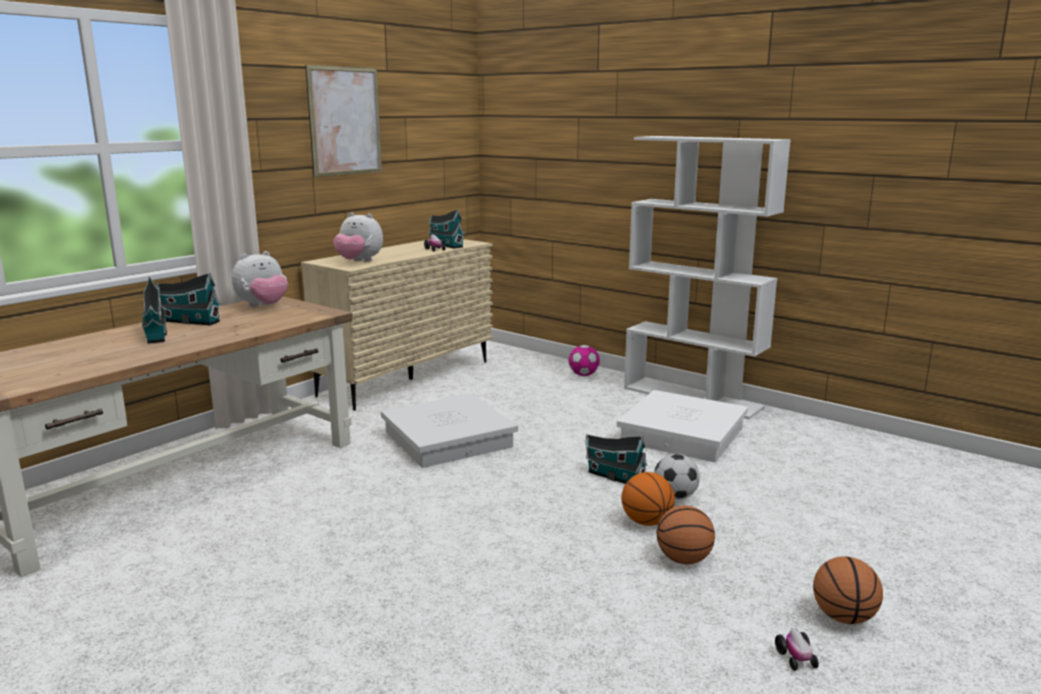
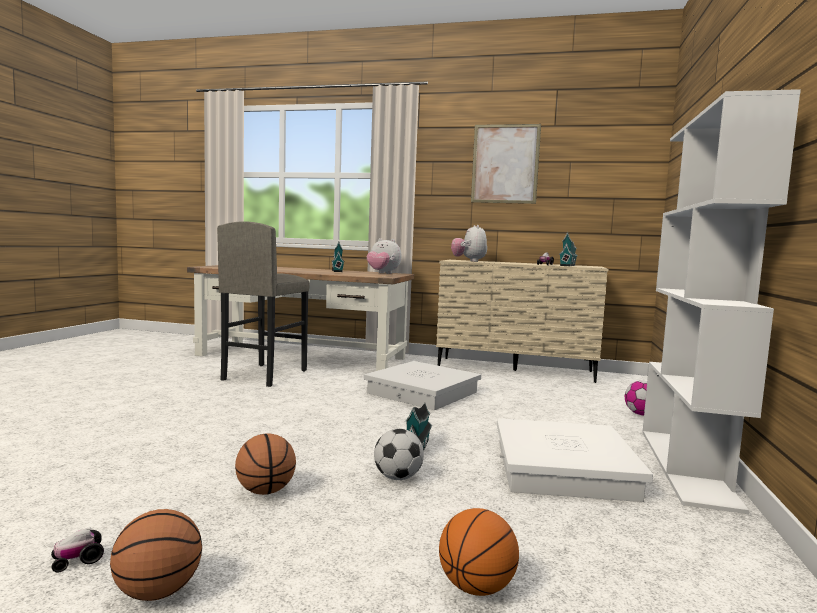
camera: 65 degrees right, 10 degrees down
(156, 335) = (306, 270): toy house -> none
(260, 522) = (264, 375): none -> grey stool
(646, 522) = (332, 469): basketball -> basketball (476, 587)

